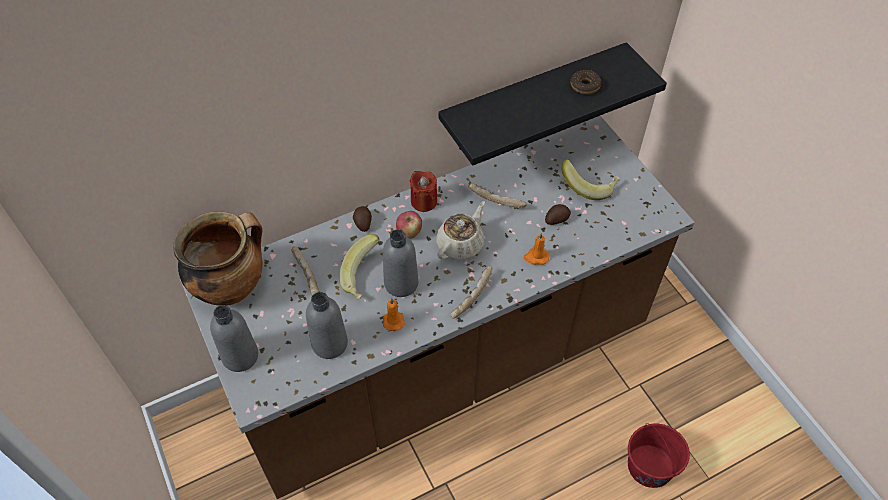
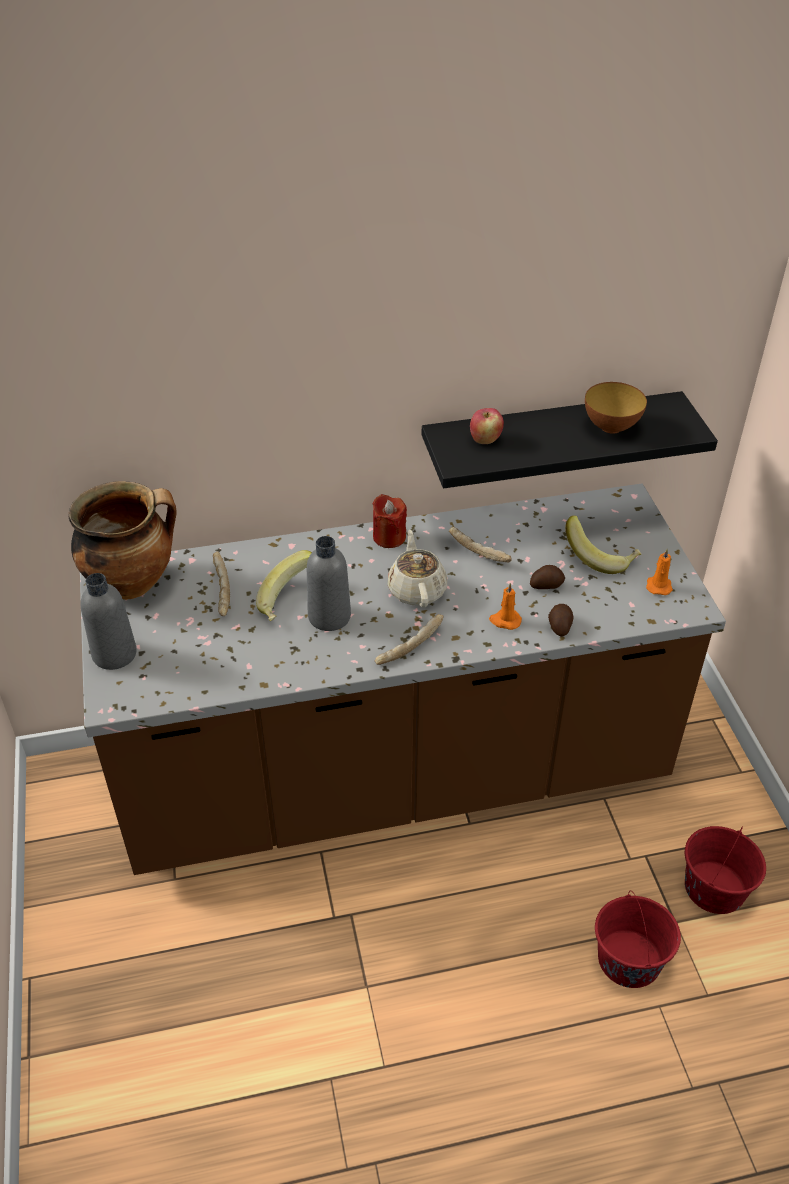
camera: 15 degrees right, 10 degrees down
(329, 343) = (221, 662): grey bottle -> none
(362, 223) = (308, 546): potato -> potato (559, 626)
(393, 320) = (305, 653): orange candle -> orange candle (658, 585)
(409, 233) = (359, 566): apple -> apple (485, 440)
(461, 244) = (417, 589): beige teapot -> beige teapot turned 60 degrees counterclockwise
(585, 86) = (611, 427): donut -> bowl
(692, 397) = (714, 888): none -> red bucket

